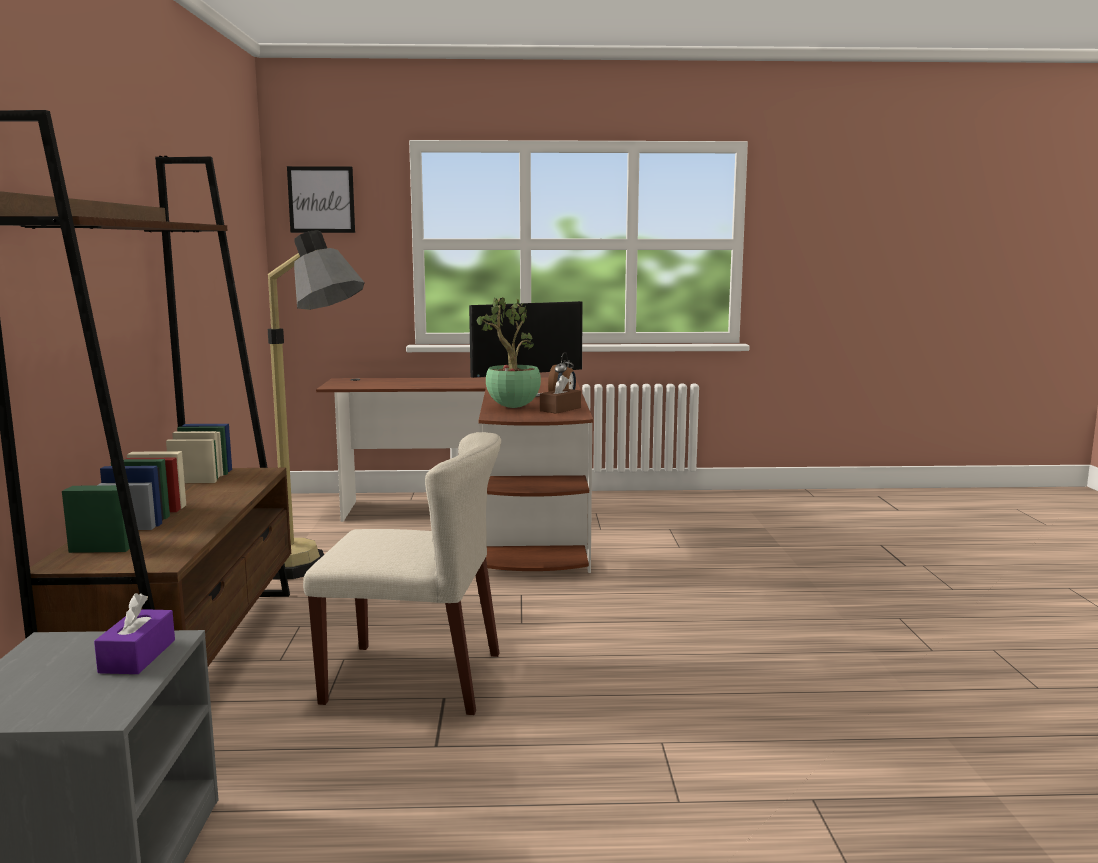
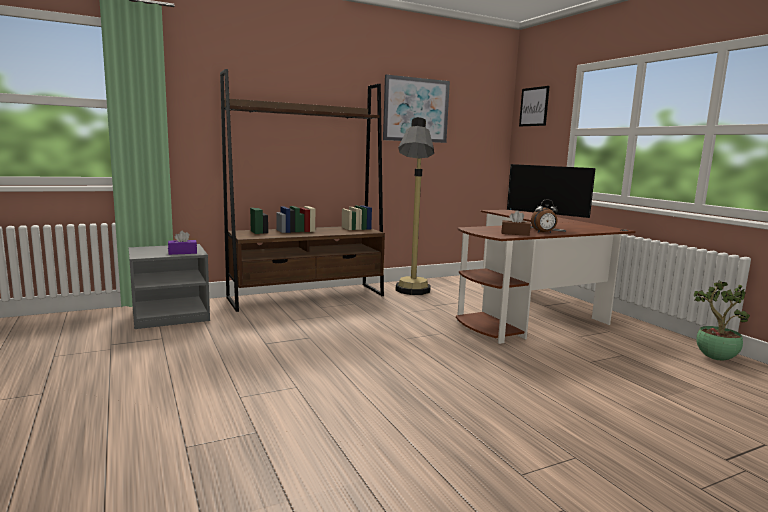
camera: 65 degrees right, 0 degrees up
(197, 207) = (416, 110): none -> picture
(415, 677) = (323, 329): beige chair -> none
(512, 407) = (501, 228): potted plant -> potted plant (714, 358)

